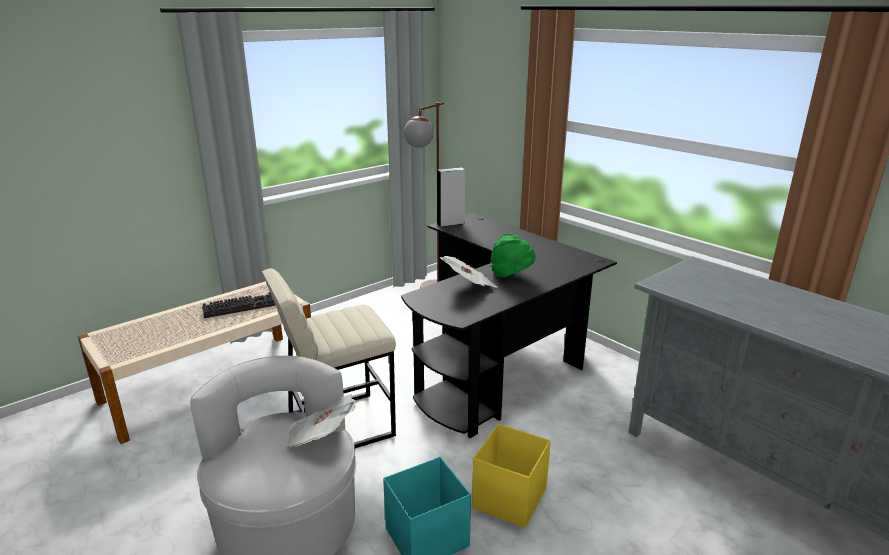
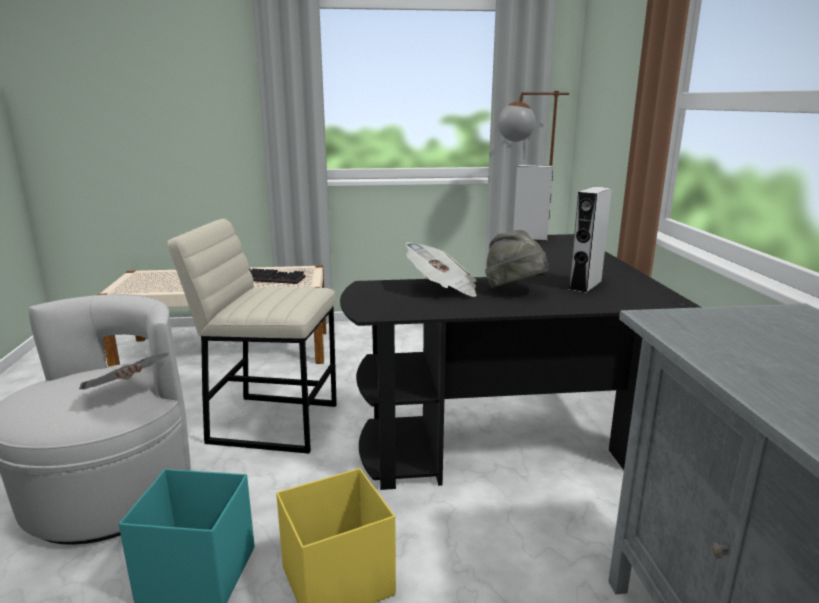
camera: 35 degrees right, 5 degrees down
(511, 275) = (514, 291): green hat -> grey hat
(541, 260) = (585, 285): none -> grey speaker

